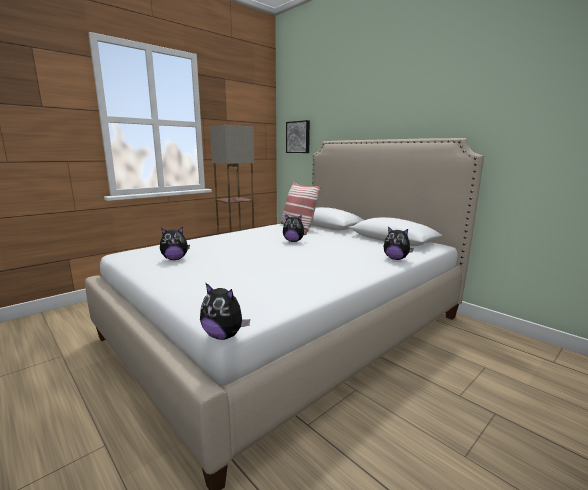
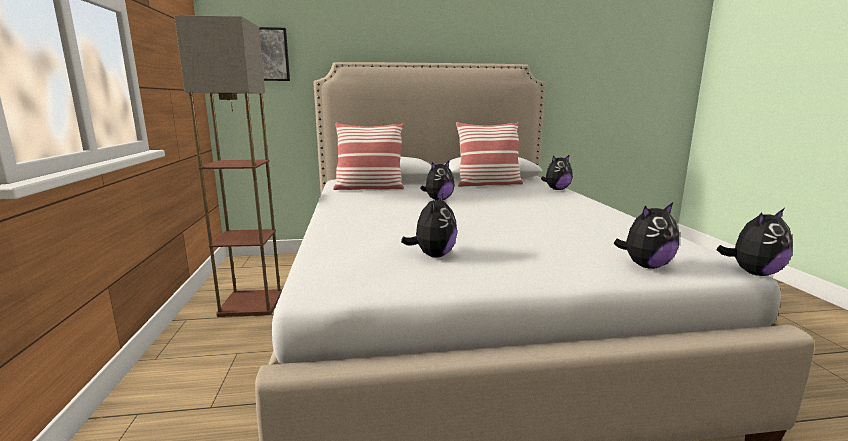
camera: 55 degrees left, 0 degrees up
(200, 300) = (645, 266): none -> plush toy
(369, 242) = (488, 184): none -> pillow

